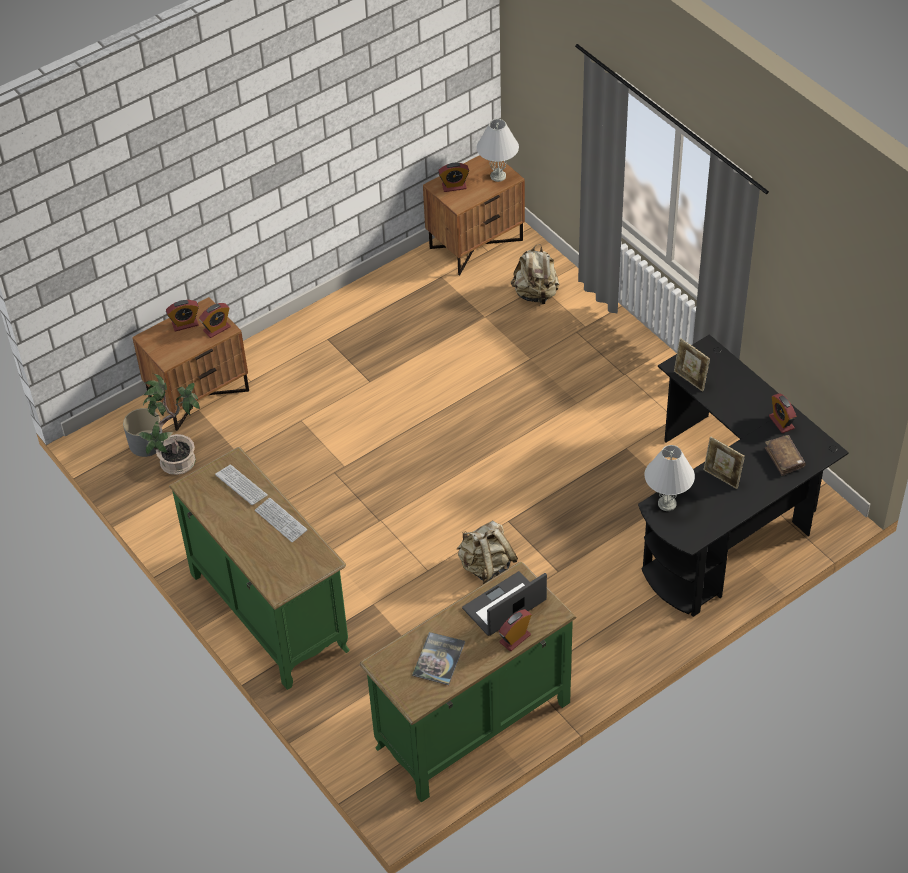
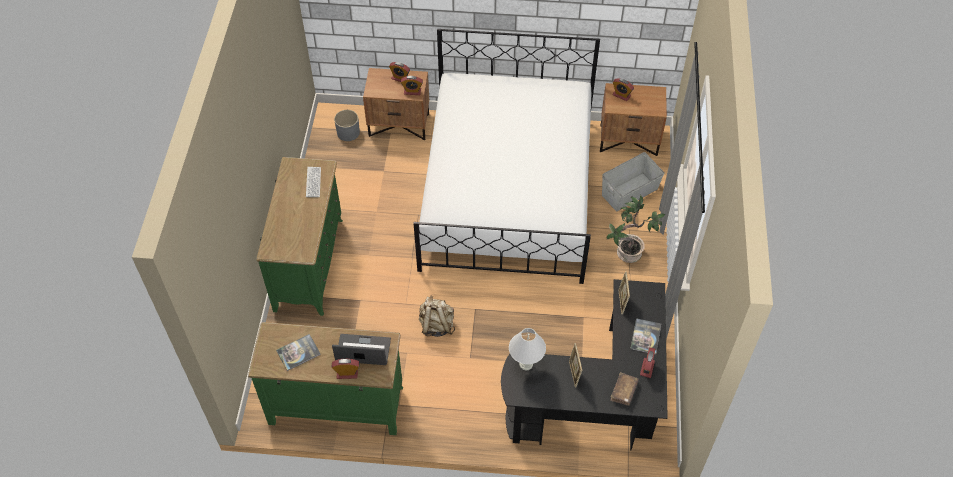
camera: 40 degrees right, 5 degrees up
(178, 462) = (352, 153): potted plant -> potted plant (629, 254)
(281, 521) = (310, 216): keyboard -> none
(407, 382) = (508, 192): none -> white bed
(498, 176) = (652, 105): white table lamp -> none
(536, 294) = (630, 192): beige backpack -> grey storage box
(747, 395) = (645, 336): none -> book

